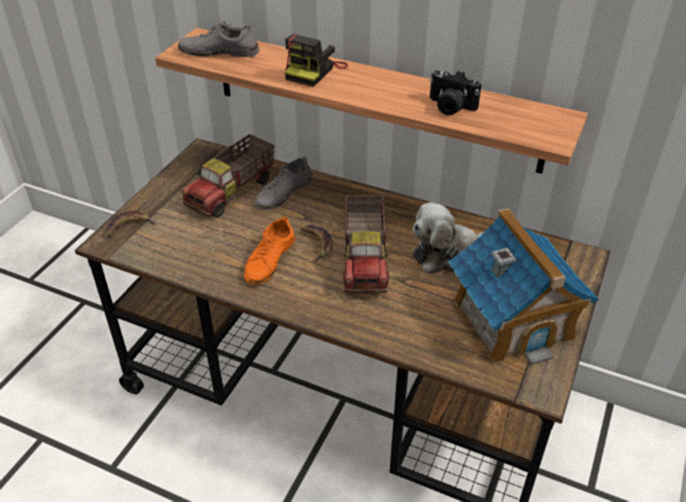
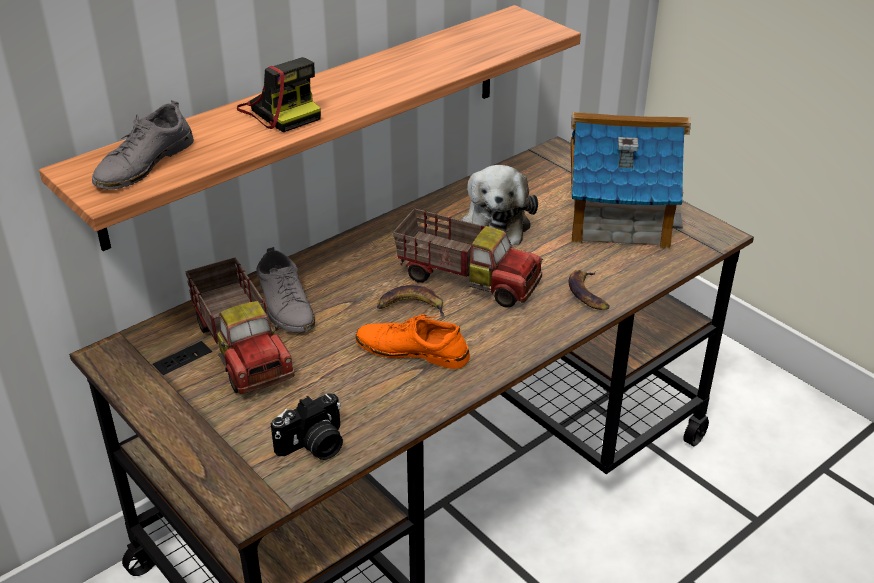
camera: 65 degrees left, 5 degrees down
(128, 227) = (233, 471): banana -> banana (588, 294)
(269, 260) = (412, 351): orange shoe -> orange shoe turned 150 degrees clockwise
(450, 107) = (444, 59): camera -> camera (314, 446)

